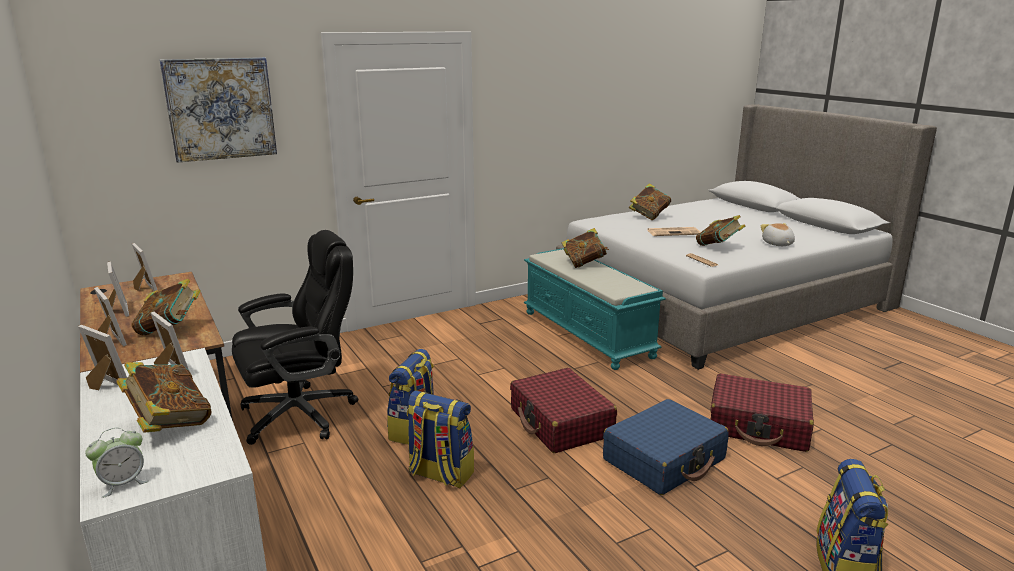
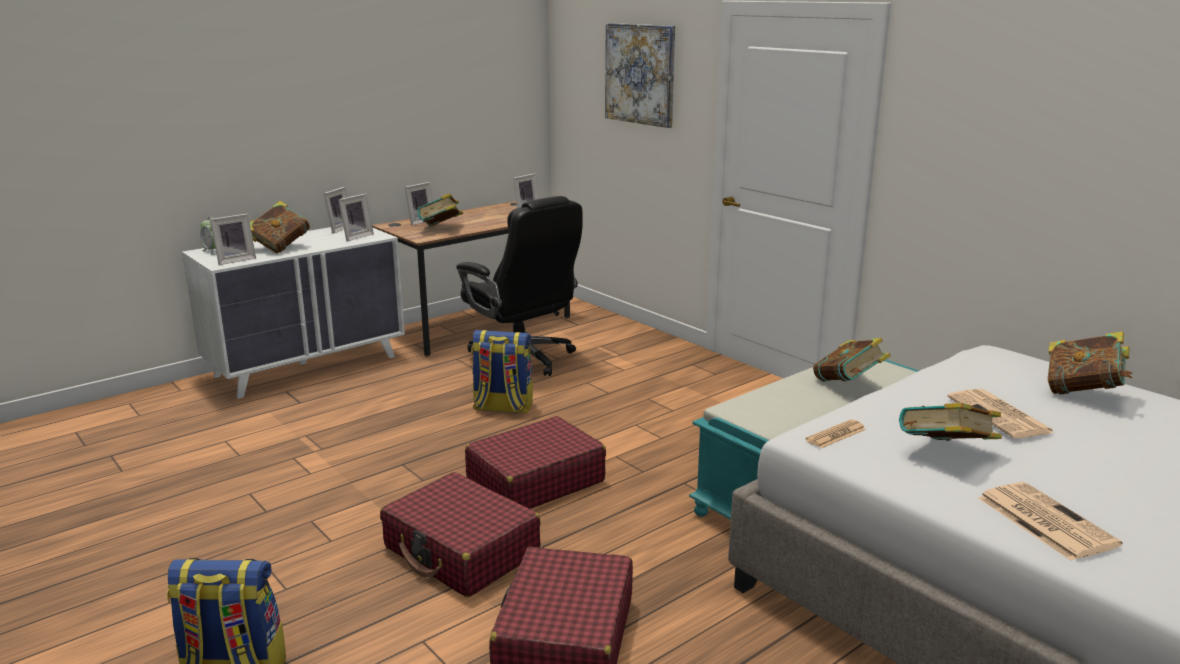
camera: 80 degrees right, 0 degrees up
(118, 311) = (475, 214): picture frame -> picture frame (235, 260)
(440, 474) = (427, 428): backpack -> none
(664, 459) = (461, 551): blue suitcase -> red suitcase
(777, 244) = (1043, 520): plush toy -> newspaper

